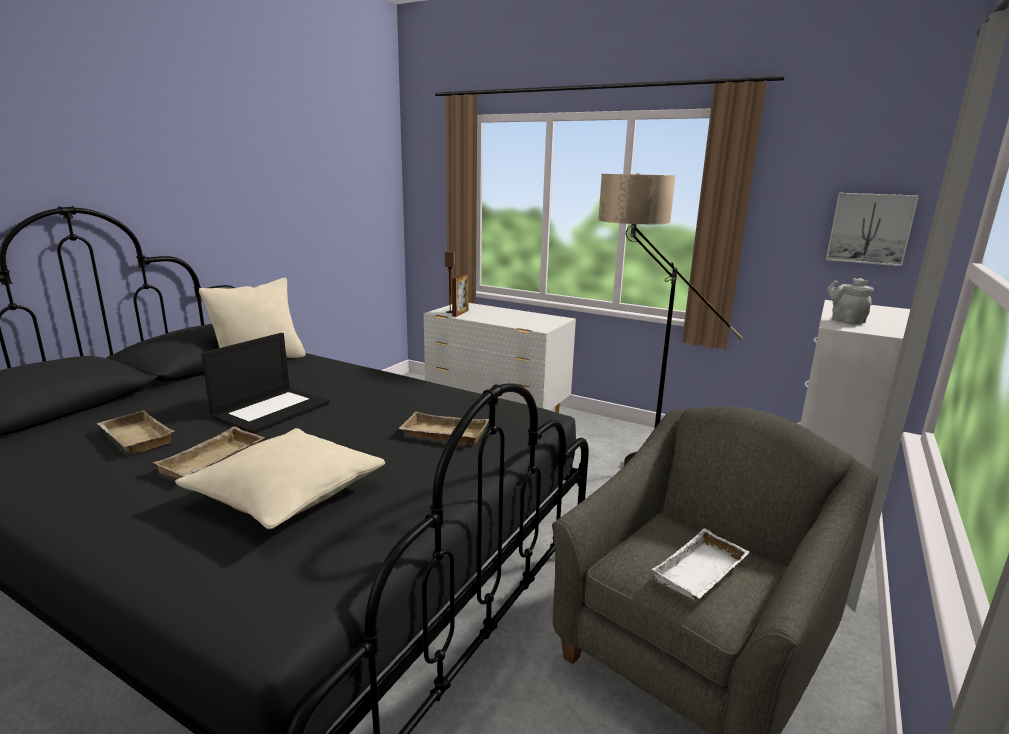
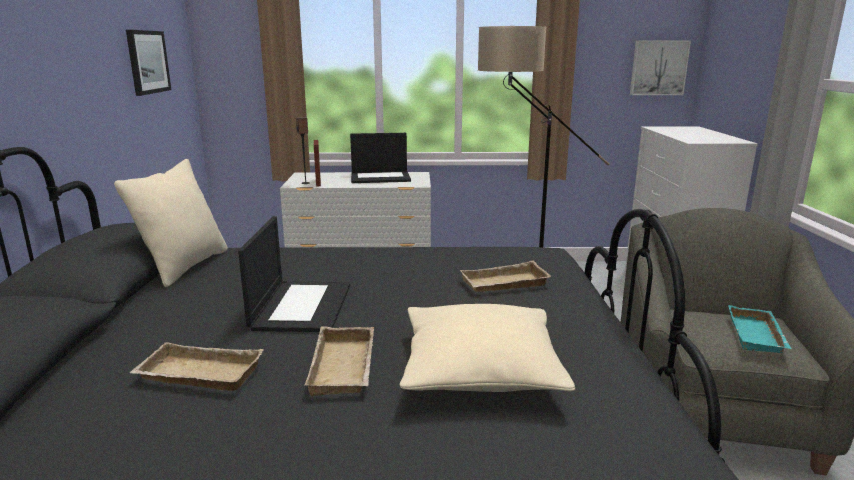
camera: 30 degrees left, 0 degrees up
(337, 196) = (147, 62): none -> picture
(520, 317) = (381, 177): none -> laptop
(702, 573) = (758, 336): white tray -> turquoise tray
(845, 320) = (689, 137): grey teapot -> none

